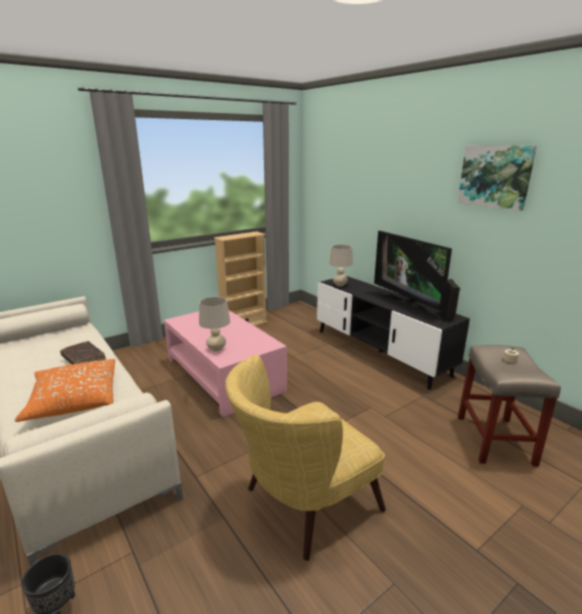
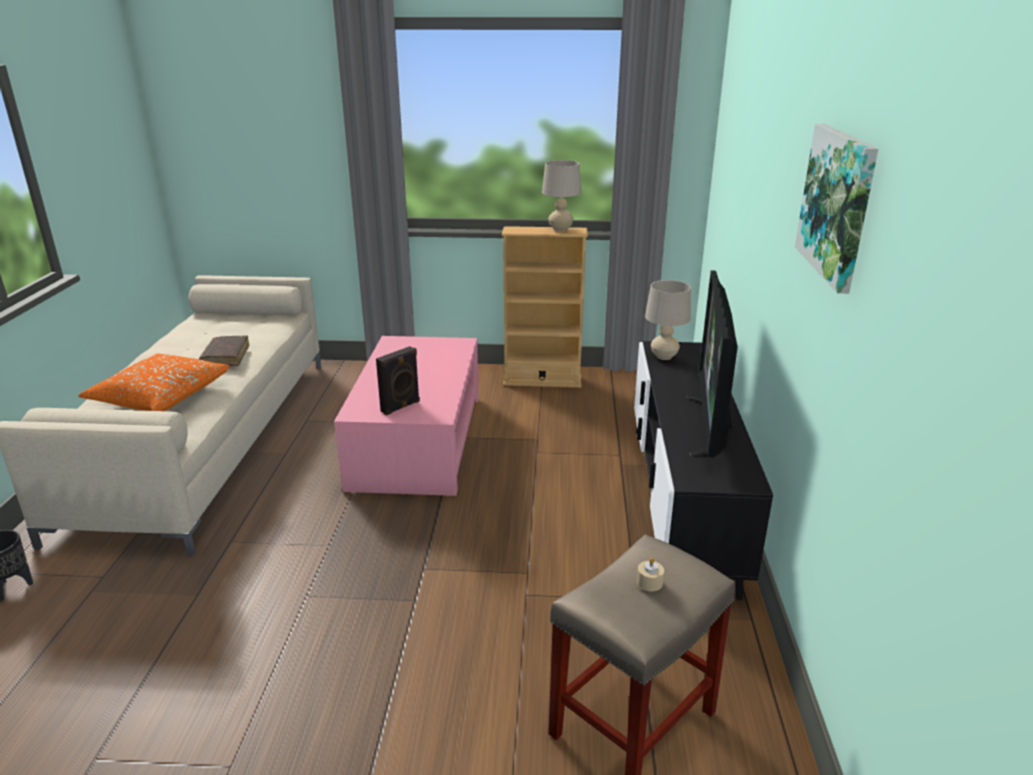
camera: 40 degrees right, 5 degrees up
(216, 349) = (371, 395): beige table lamp -> beige table lamp (560, 229)
(301, 505) = (272, 631): yellow armchair -> none
(448, 317) = (735, 475): black speaker -> black speaker (401, 407)

